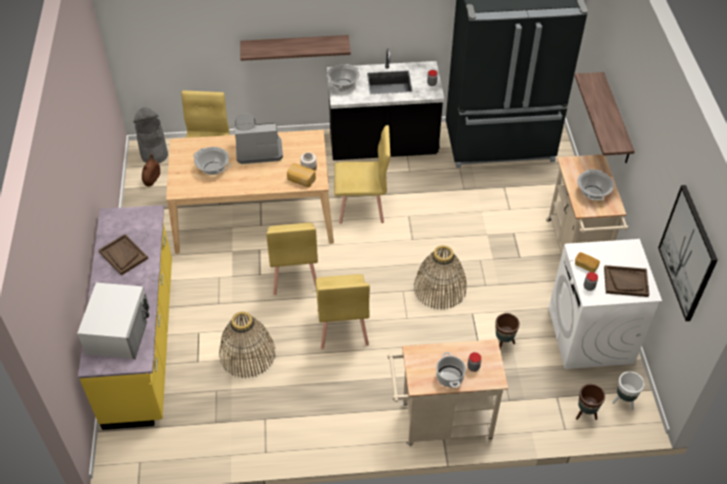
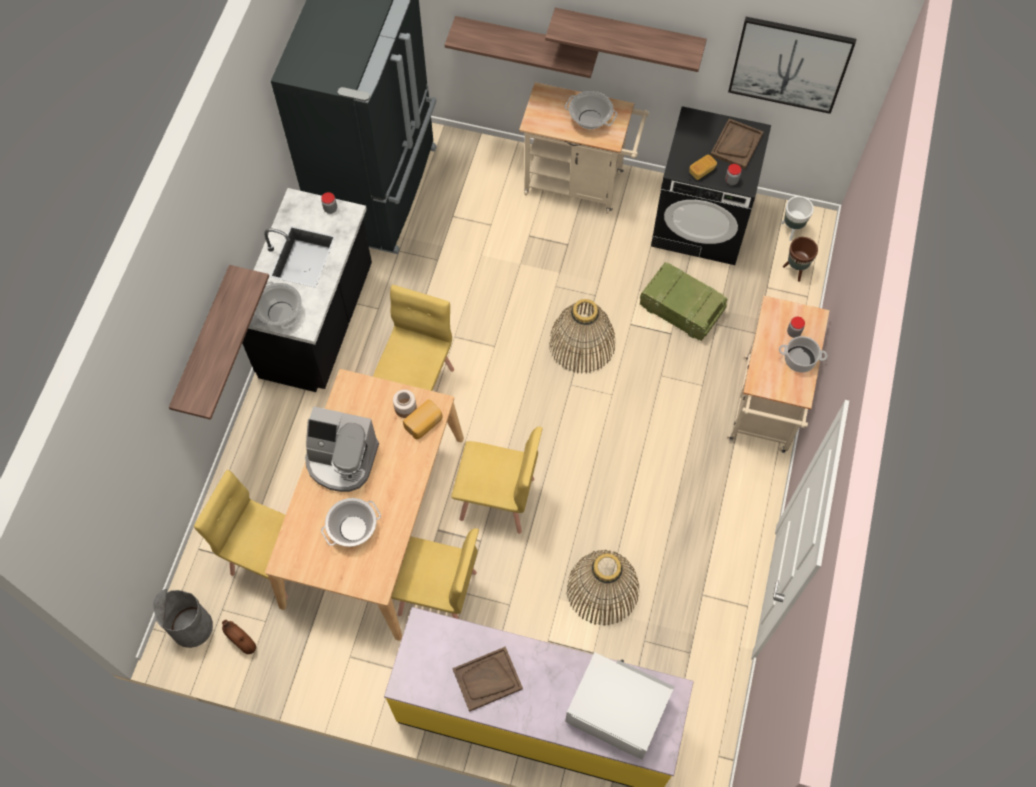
camera: 70 degrees left, 15 degrees up
(258, 149) = (341, 460): coffee machine -> coffee machine turned 90 degrees counterclockwise
(342, 328) = (601, 469): yellow chair -> yellow chair (438, 594)
(503, 343) = (682, 309): brown planter -> crate
(590, 336) = (701, 223): white washing machine -> black washing machine
(645, 152) = (629, 34): none -> shelf

